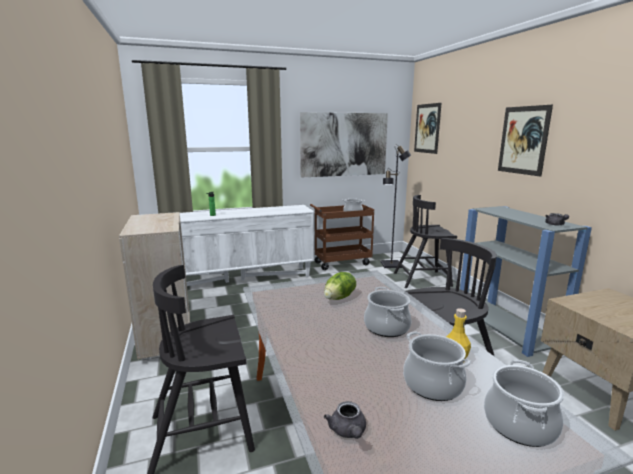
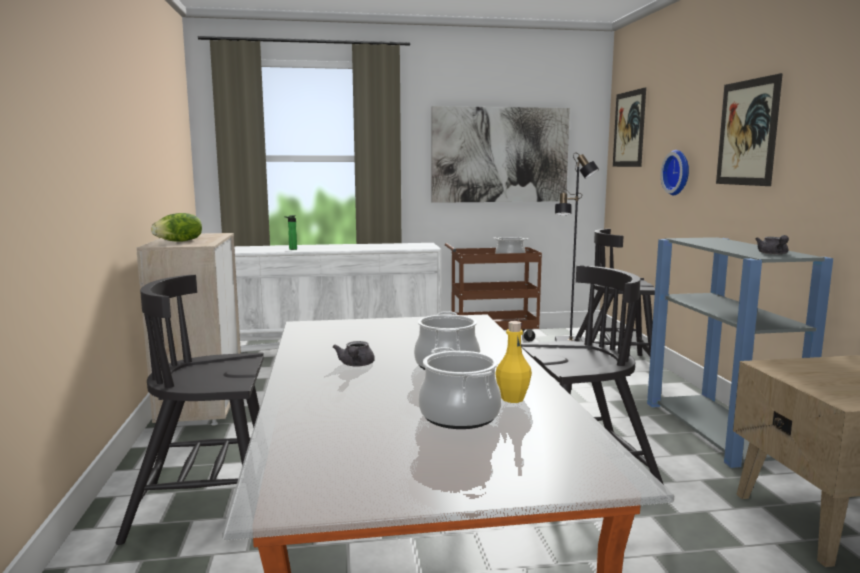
camera: 10 degrees right, 5 degrees down
(340, 297) = (408, 336): lettuce -> lettuce (179, 241)
(348, 432) = (310, 443): grey teapot -> grey teapot (356, 365)
(467, 160) = (678, 172): none -> wall clock
(519, 424) = (542, 455): cooking pot -> none

